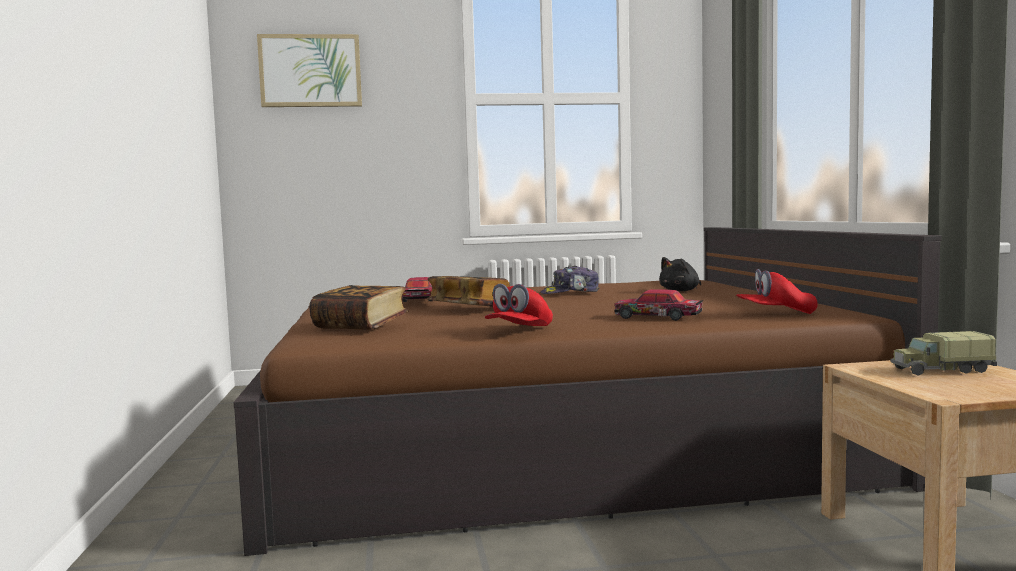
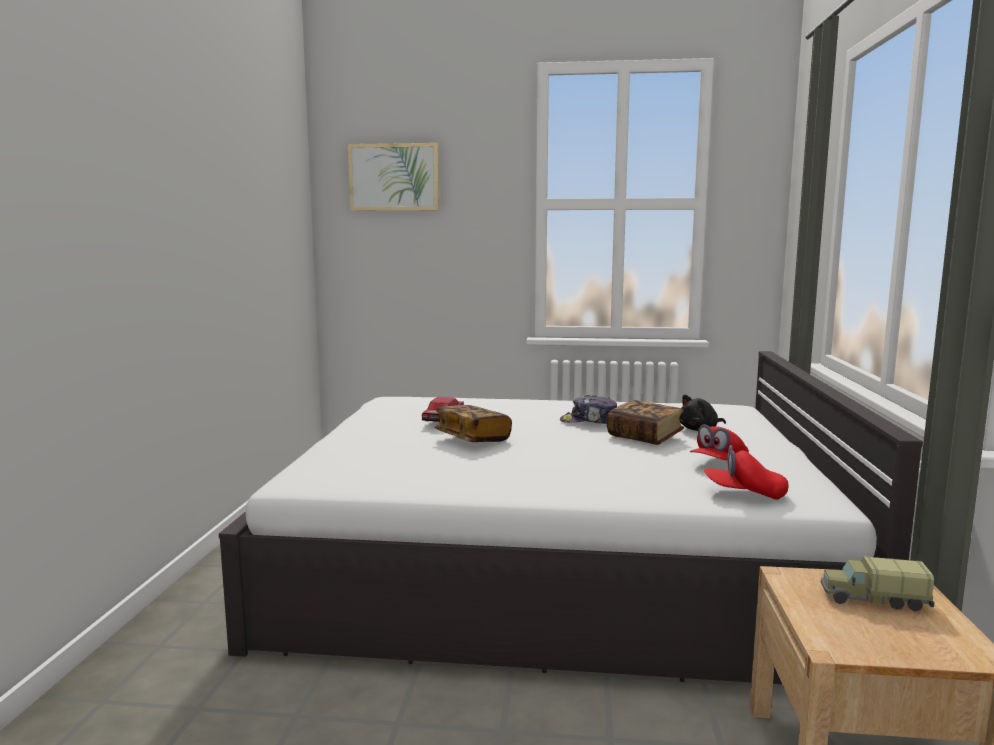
camera: 15 degrees right, 5 degrees up
(360, 326) = (355, 460): book -> book (644, 437)
(519, 331) = (476, 488): red cap -> red cap (718, 463)
(556, 440) = (555, 564): brown bed -> white bed
(658, 317) = (624, 482): toy car -> none

